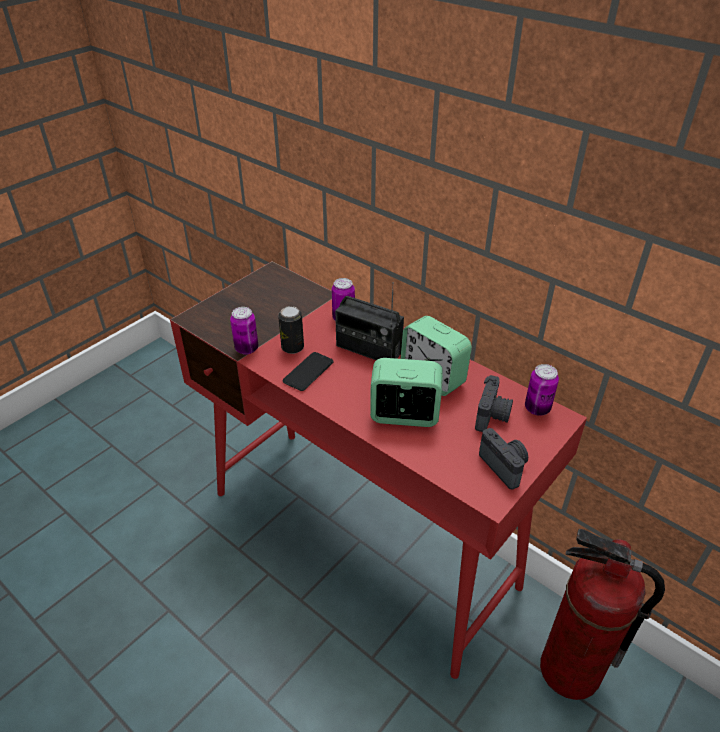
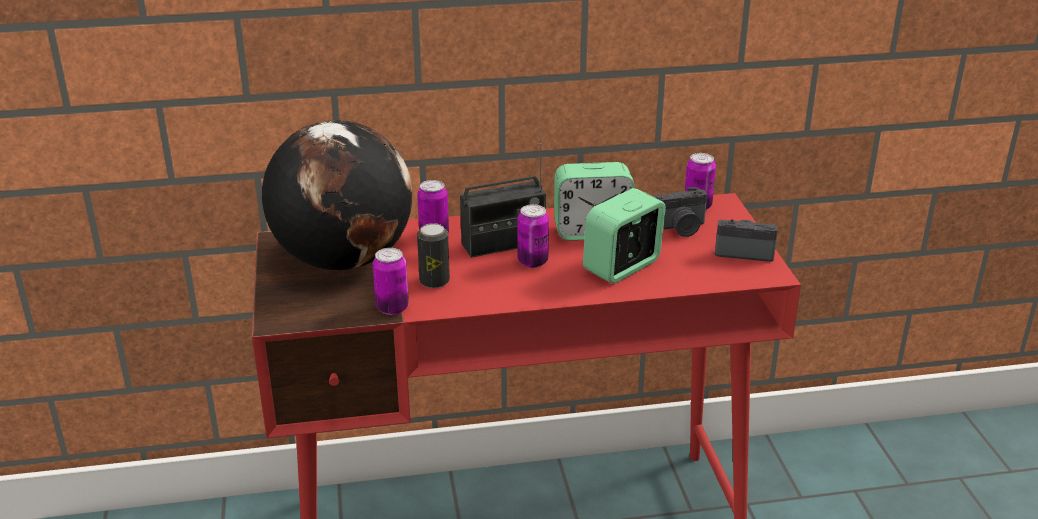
camera: 50 degrees left, 10 degrees down
(277, 303) = (343, 260): none -> globe
(308, 372) = (487, 288): phone -> none
(362, 373) = (532, 261): none -> can
(492, 416) = (680, 228): camera -> camera turned 105 degrees clockwise
(570, 670) = (803, 481): fire extinguisher -> none

